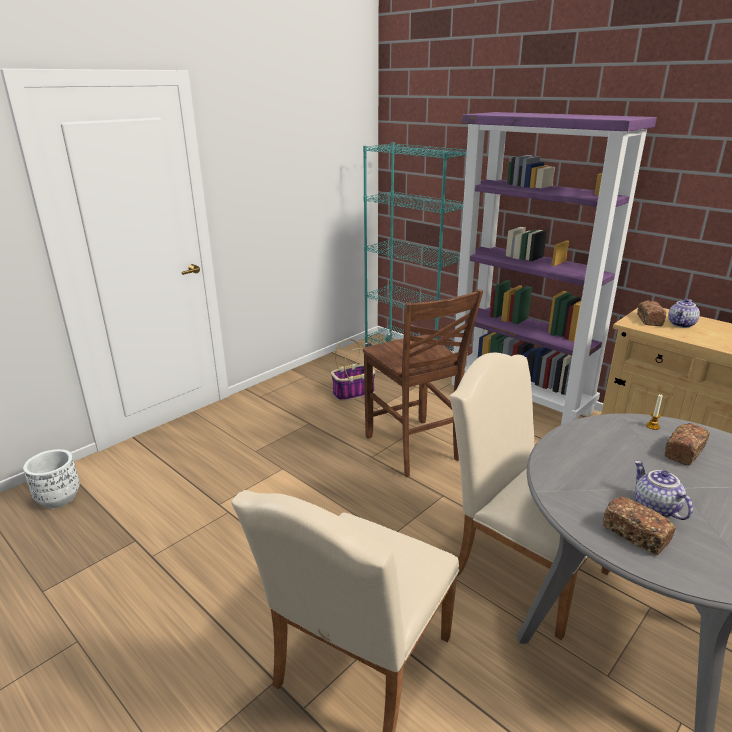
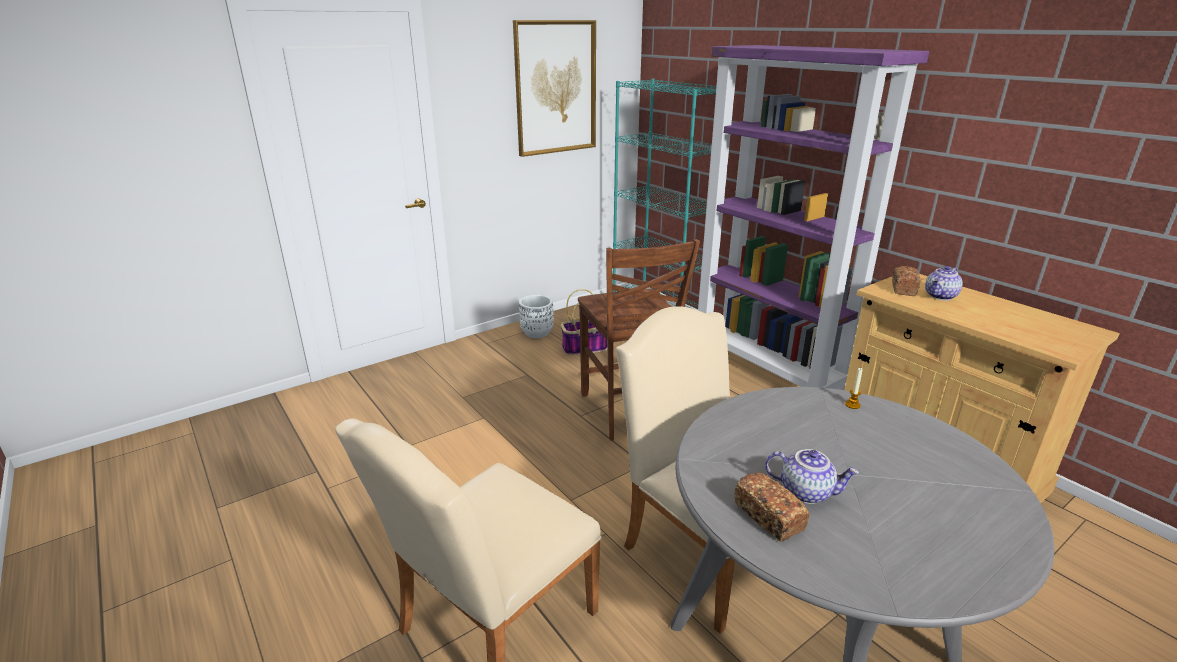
camera: 10 degrees right, 0 degrees up
(59, 498) = (261, 422): white planter -> white planter (537, 333)
(308, 154) = (555, 88): none -> picture
(654, 508) = (806, 492): teapot -> teapot turned 120 degrees clockwise
(684, 452) = (875, 436): bread -> none

